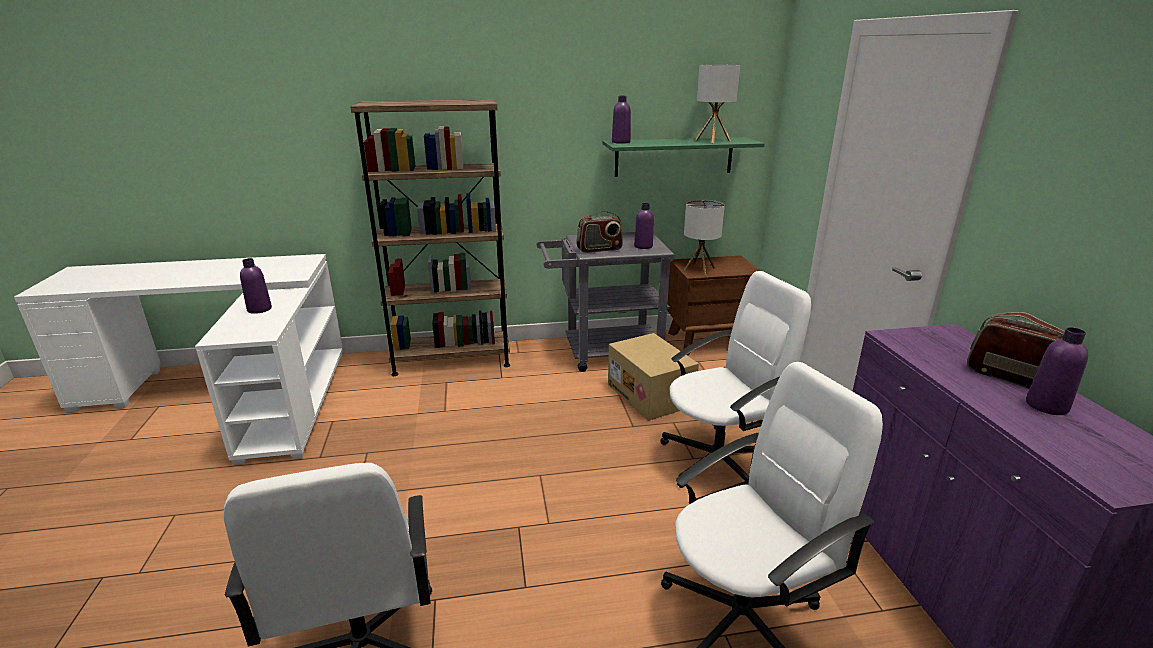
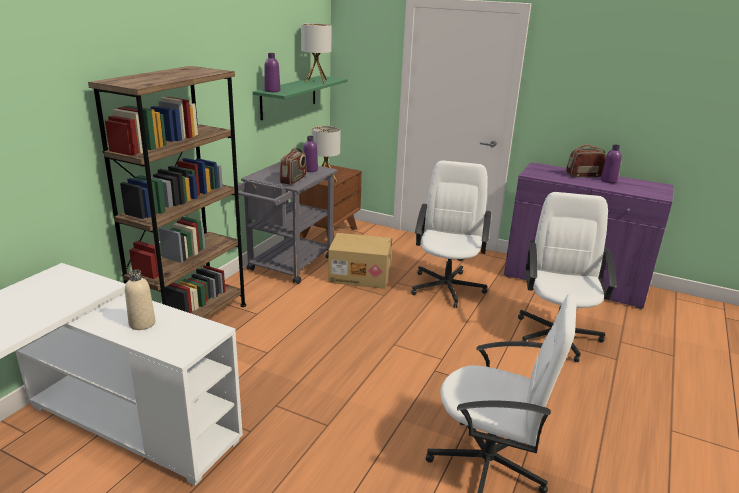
camera: 55 degrees left, 0 degrees up
(259, 309) = (142, 323): purple bottle -> beige bottle

